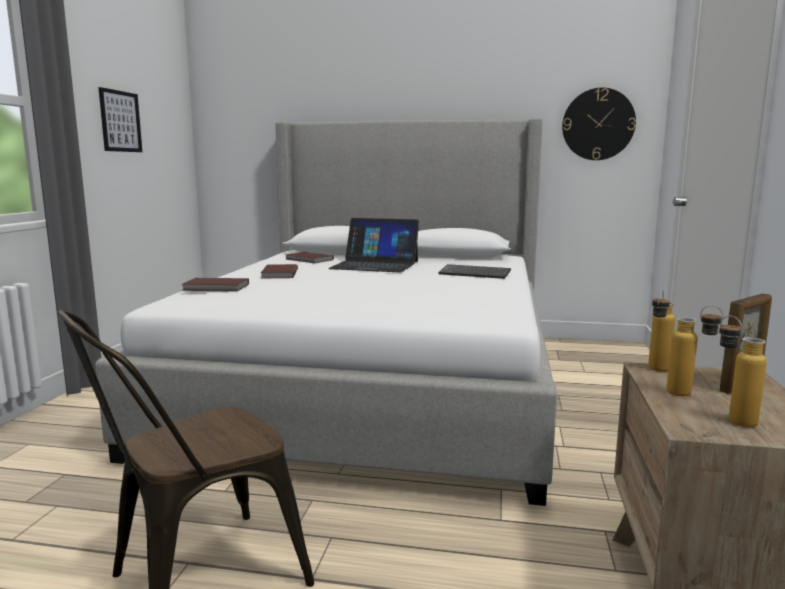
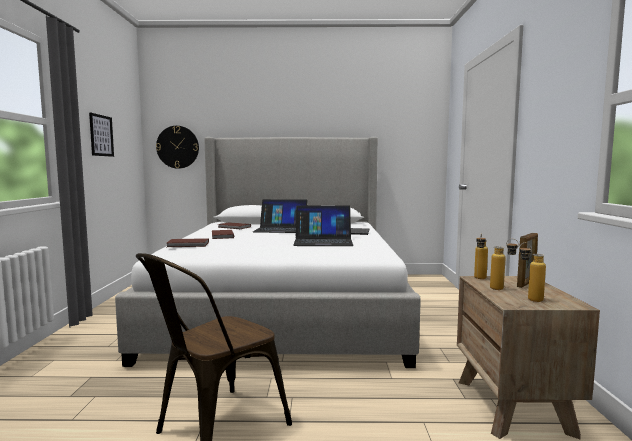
camera: 10 degrees left, 5 degrees down
(424, 288) = (323, 241): none -> laptop
(598, 124) = (409, 141): wall clock -> wall clock (177, 147)

